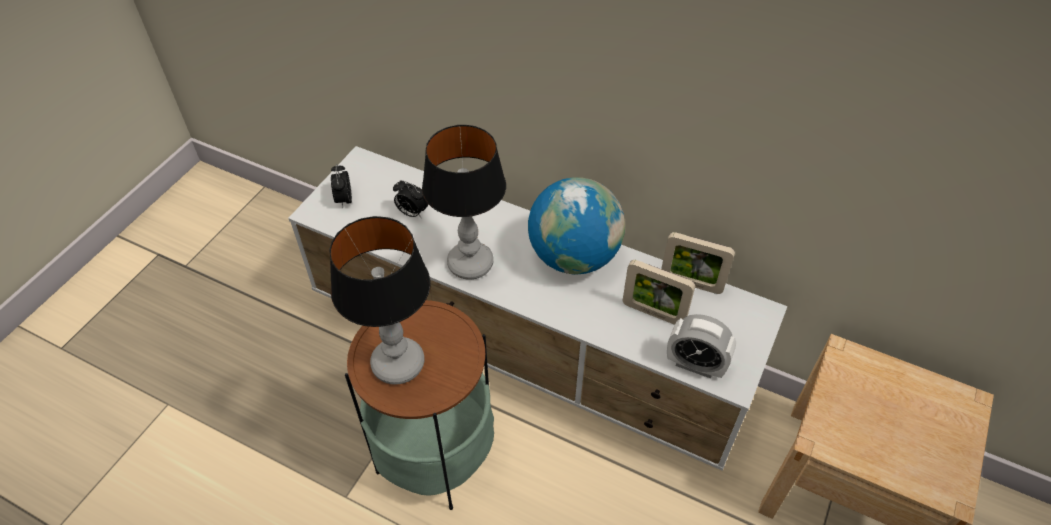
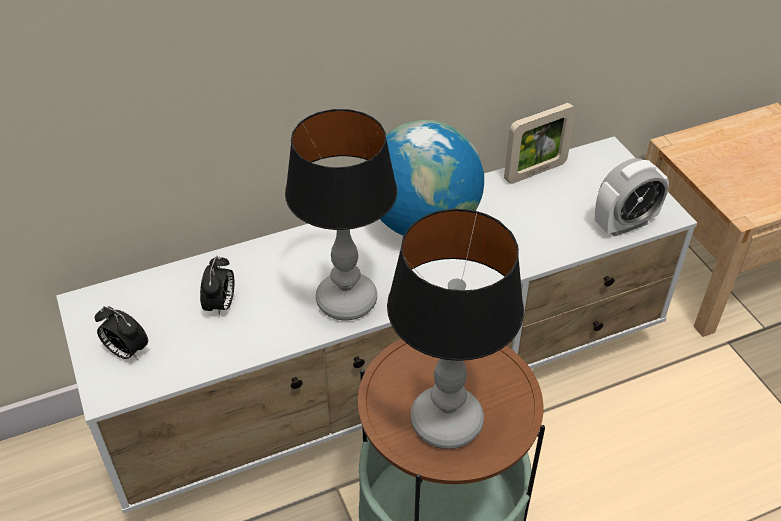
camera: 50 degrees left, 5 degrees down
(412, 213) = (221, 305): alarm clock -> alarm clock turned 60 degrees counterclockwise
(653, 313) = (543, 214): picture frame -> none

